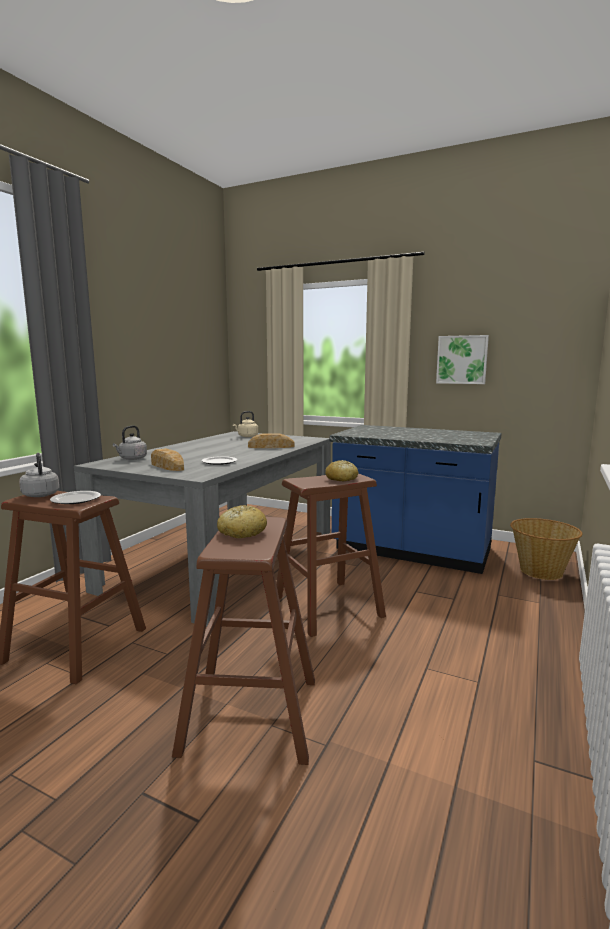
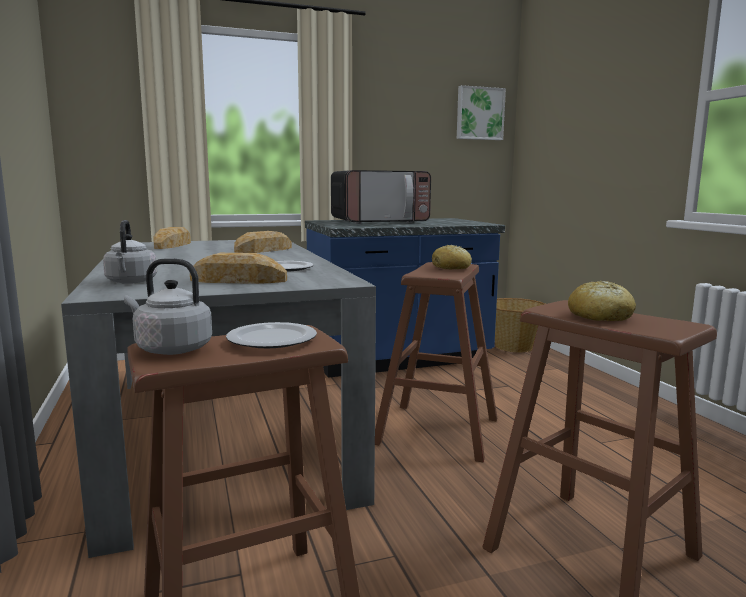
camera: 45 degrees left, 0 degrees up
(247, 436) = (172, 245): beige kettle -> bread
(401, 431) = (379, 222): none -> microwave
(462, 359) = (401, 142): picture -> picture (479, 113)

